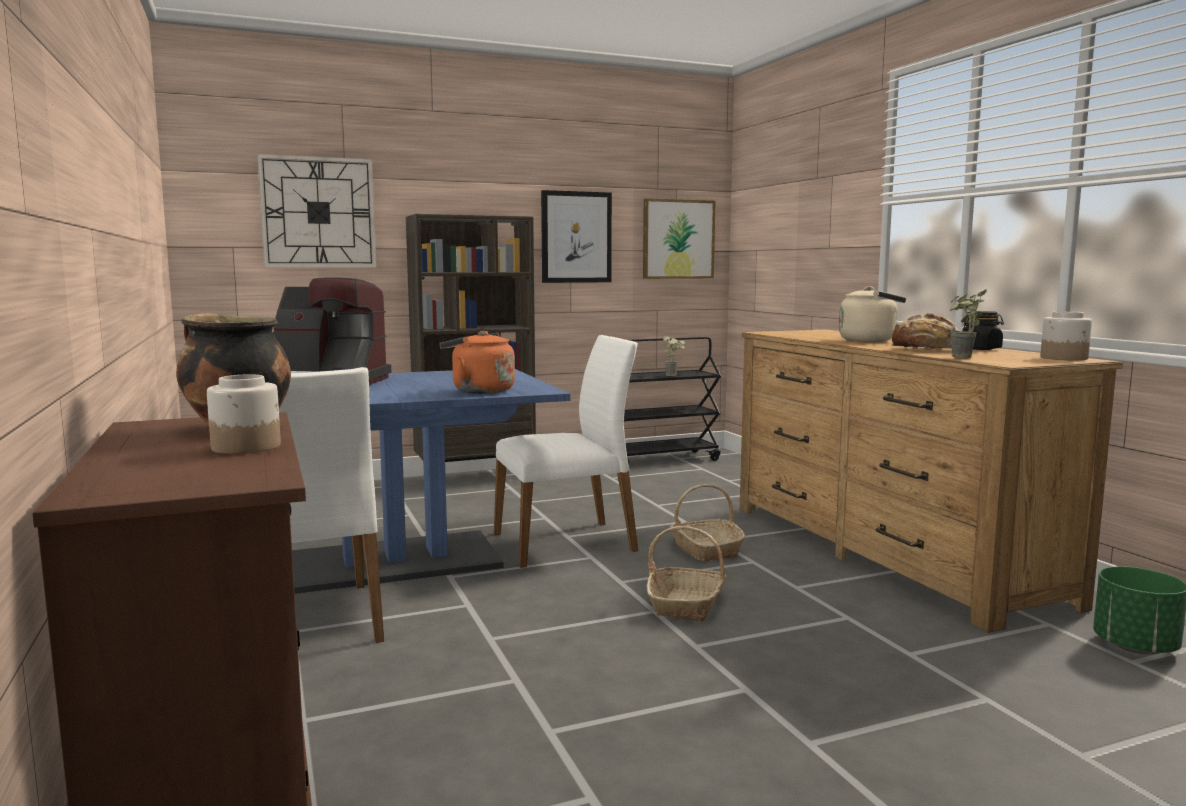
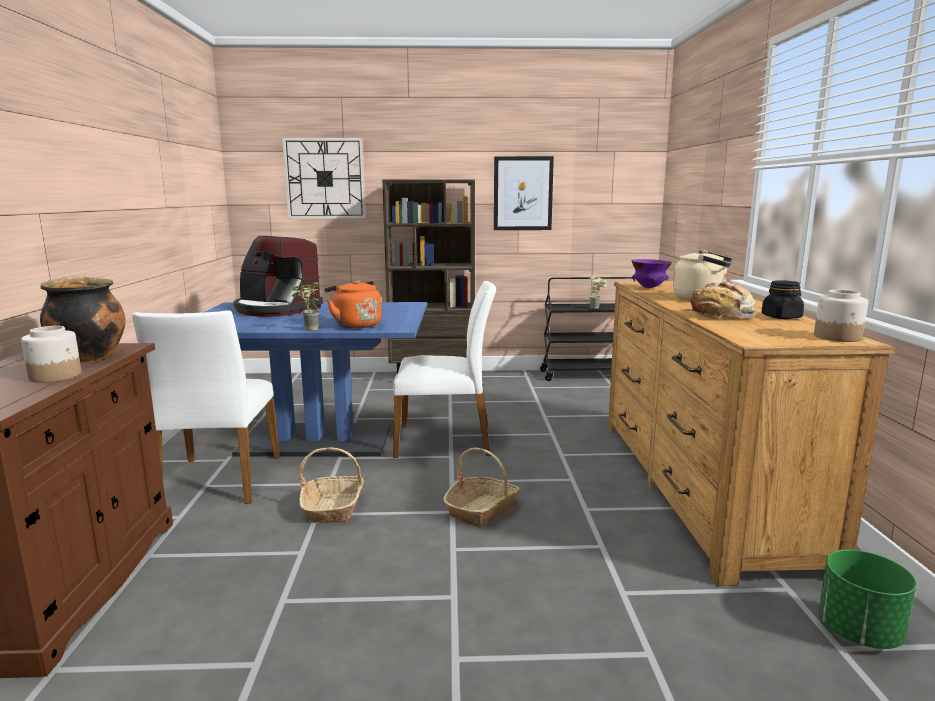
camera: 20 degrees right, 5 degrees up
(678, 239) = (613, 194): picture -> none
(705, 549) = (544, 462): basket -> basket (334, 507)
(795, 335) = (649, 287): none -> purple bowl
(961, 358) = (726, 330): potted plant -> potted plant (308, 330)

